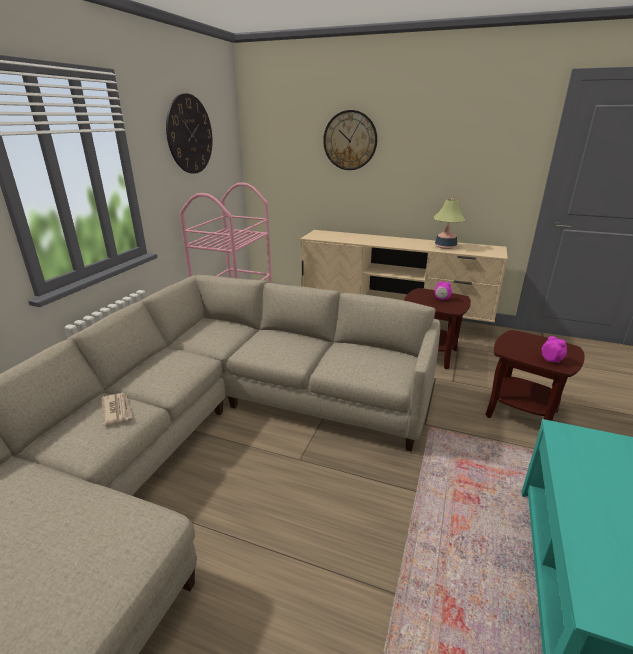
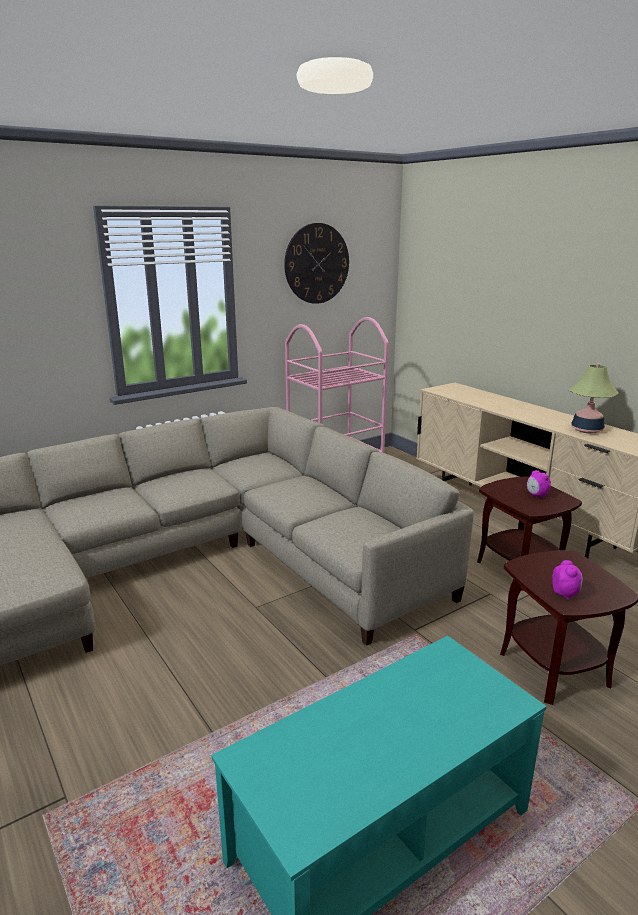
camera: 35 degrees right, 5 degrees down
(117, 410) = (120, 500): newspaper -> none
(350, 140) = (503, 277): wall clock -> none

